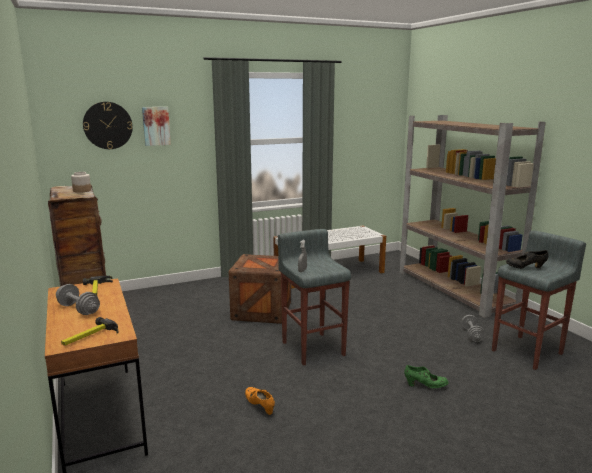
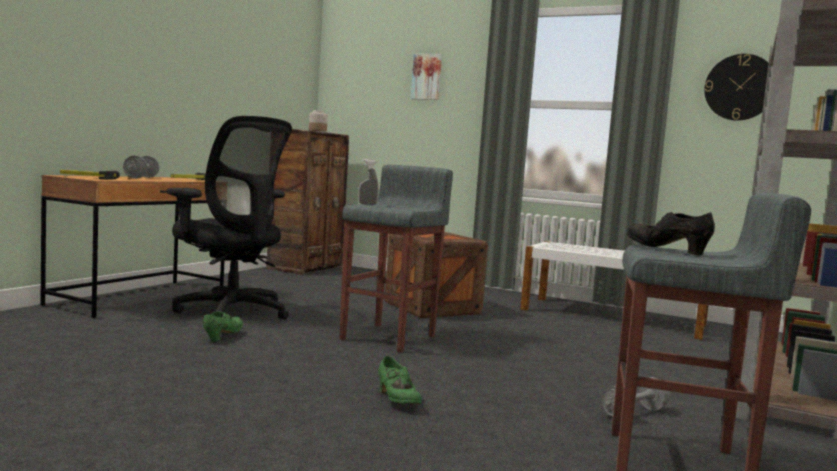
camera: 50 degrees right, 10 degrees down
(108, 125) = (380, 74): wall clock -> wall clock (740, 87)
(192, 386) = (227, 311): none -> black office chair
(260, 406) = (223, 336): orange shoe -> green shoe

